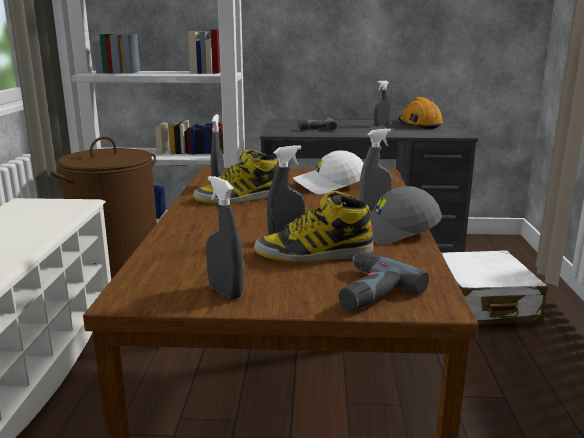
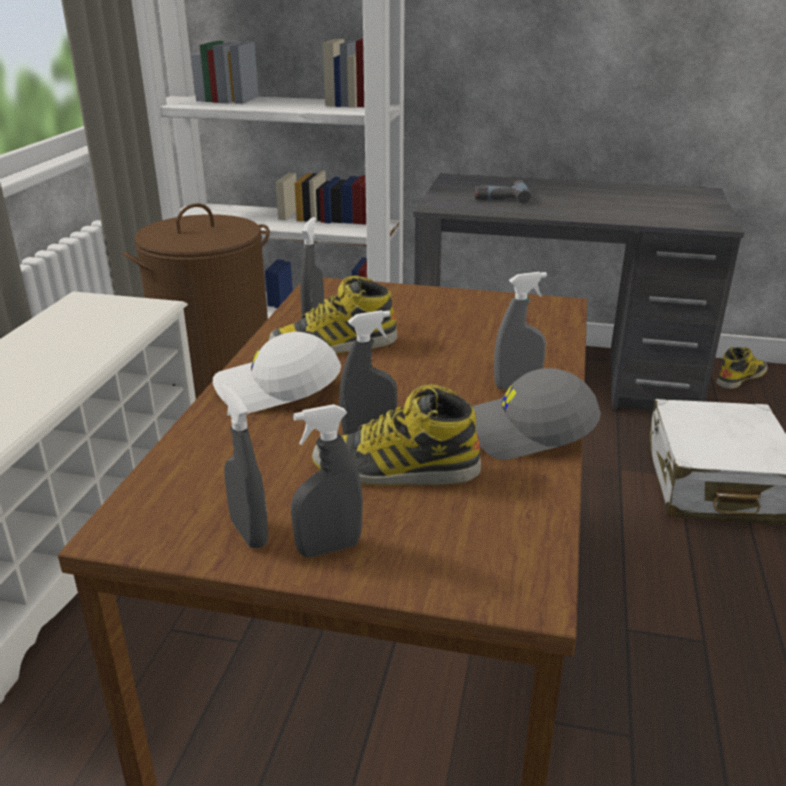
camera: 10 degrees right, 10 degrees up
(329, 185) = (472, 327): white cap -> white cap (277, 390)
(365, 290) = (438, 552): power drill -> none
(381, 125) = (602, 195): grey spray bottle -> grey spray bottle (329, 548)
(419, 124) = (663, 196): orange hard hat -> none
(479, 244) = (740, 377): none -> boot

